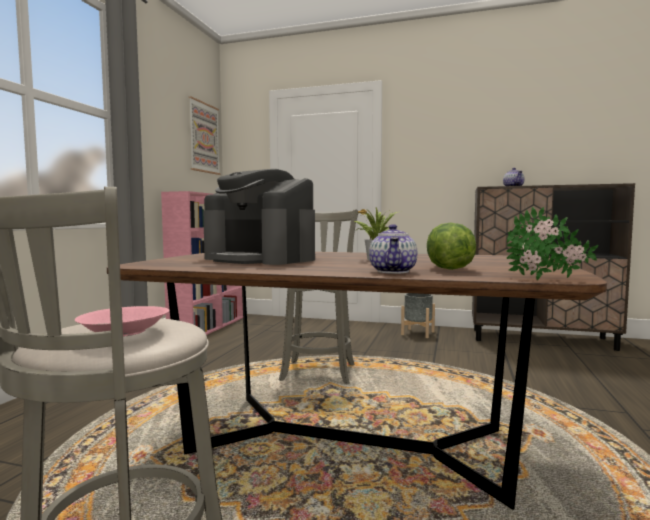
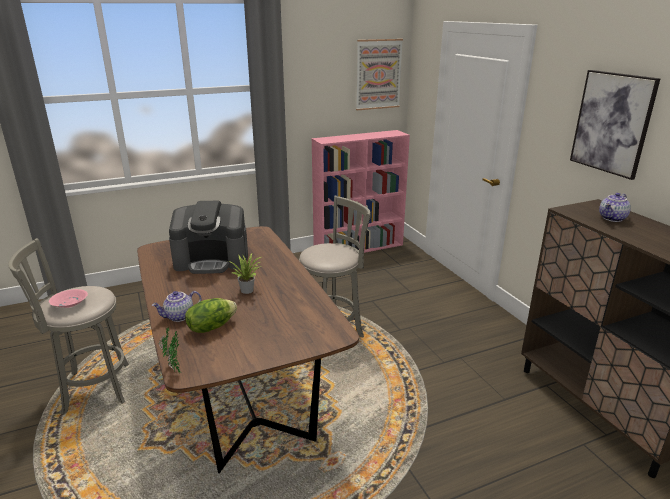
camera: 50 degrees right, 20 degrees up
(260, 259) = (212, 260): coffee machine -> coffee machine turned 90 degrees counterclockwise
(417, 333) = (492, 332): grey planter -> none
(470, 135) = (612, 123): none -> picture

